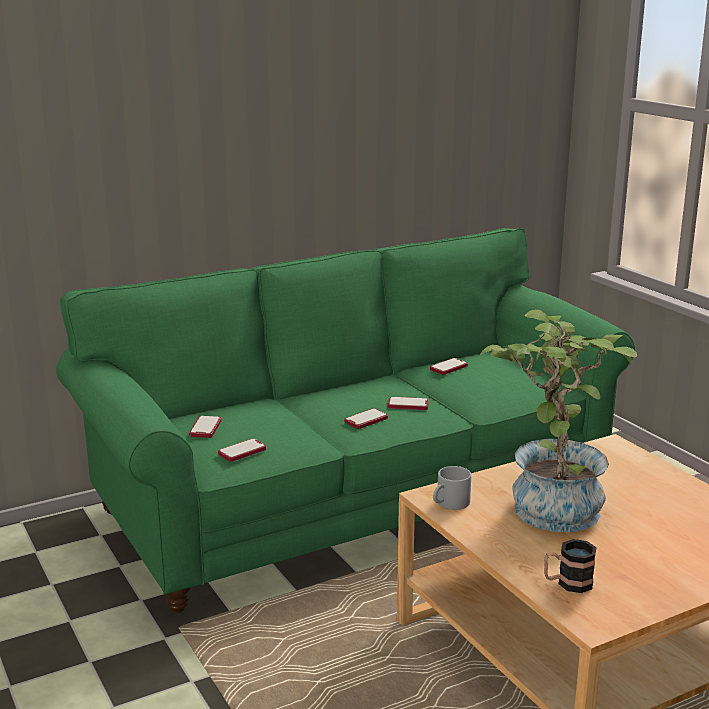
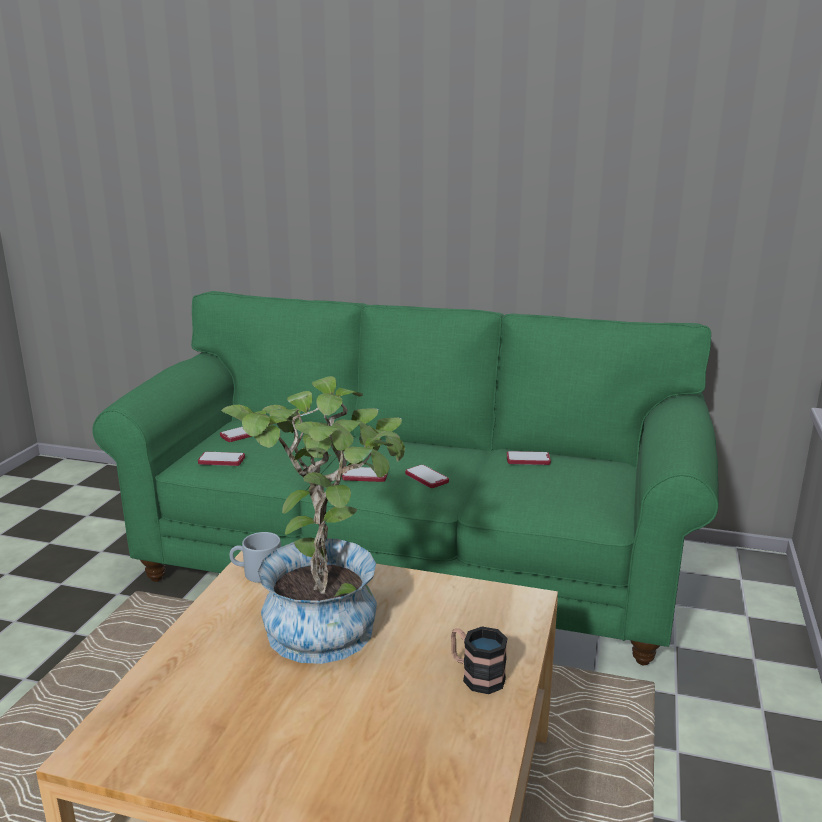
camera: 45 degrees right, 0 degrees up
(567, 583) = (164, 699): mug -> mug (476, 675)

